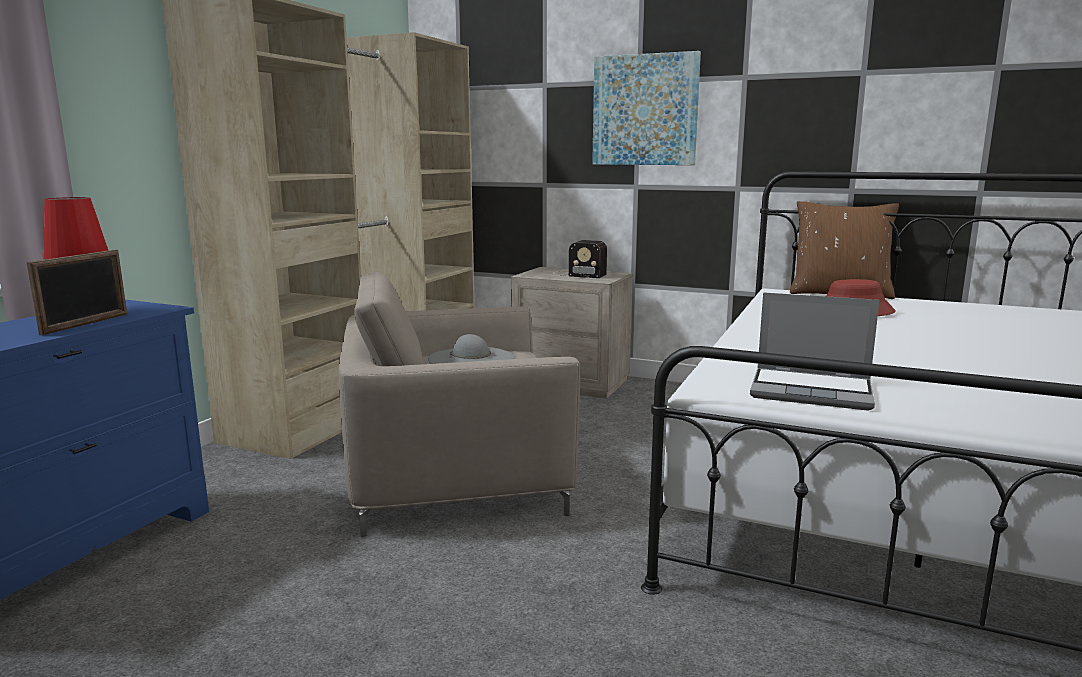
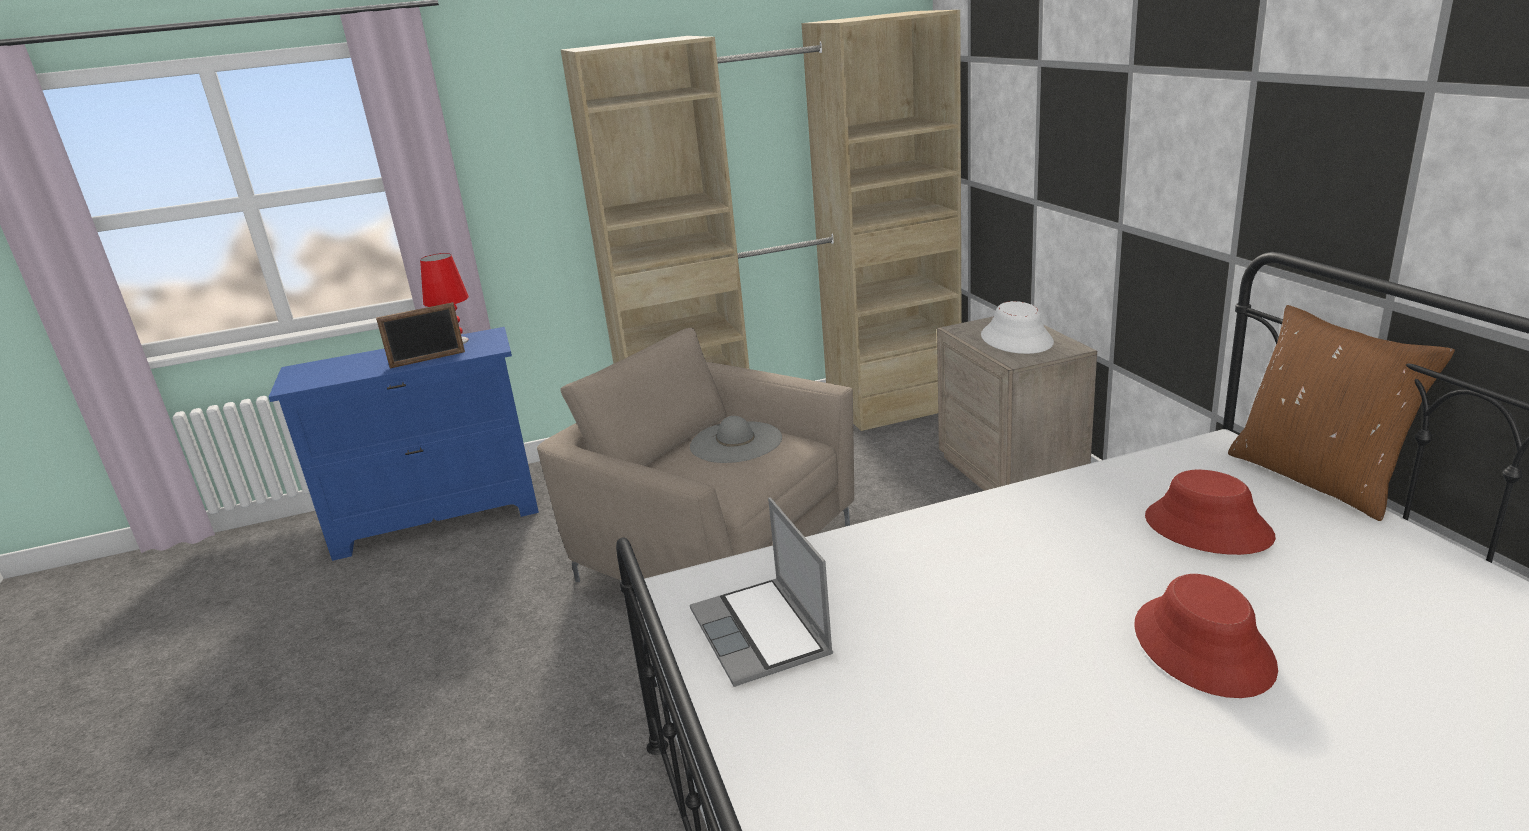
camera: 50 degrees right, 10 degrees up
(577, 274) = (1017, 339): radio -> white hat
(645, 110) = (1132, 115): picture -> none
(961, 339) = (1203, 646): none -> red hat

